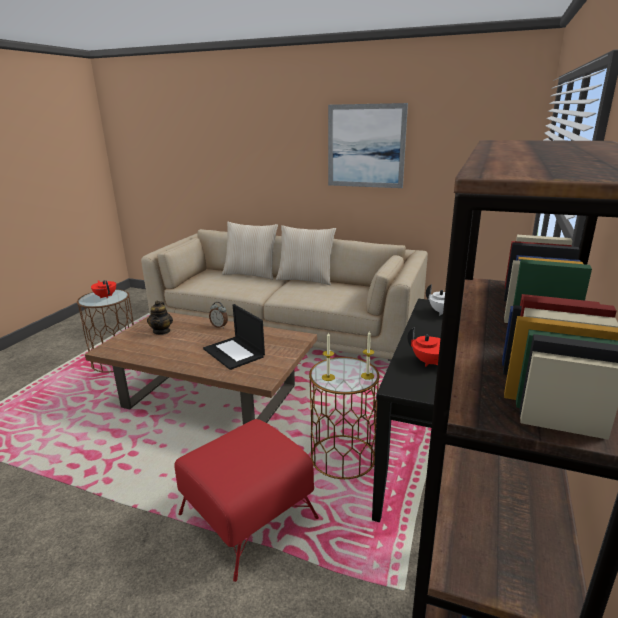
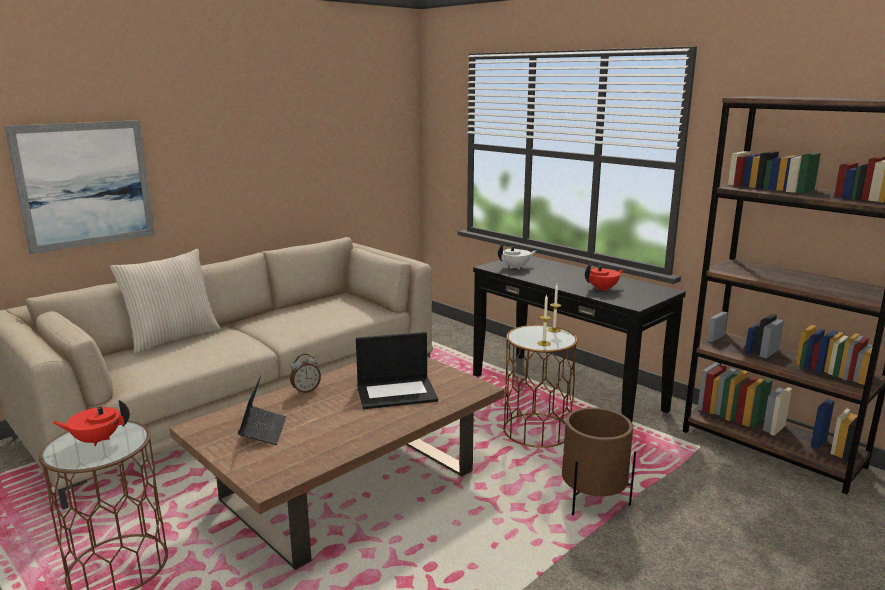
camera: 65 degrees left, 5 degrees down
(162, 331) = (263, 431): teapot -> laptop
(247, 516) = (592, 499): red ottoman -> brown planter
(305, 279) = (255, 316): beige pillow -> none
(366, 146) = (267, 126): picture -> picture (85, 184)

